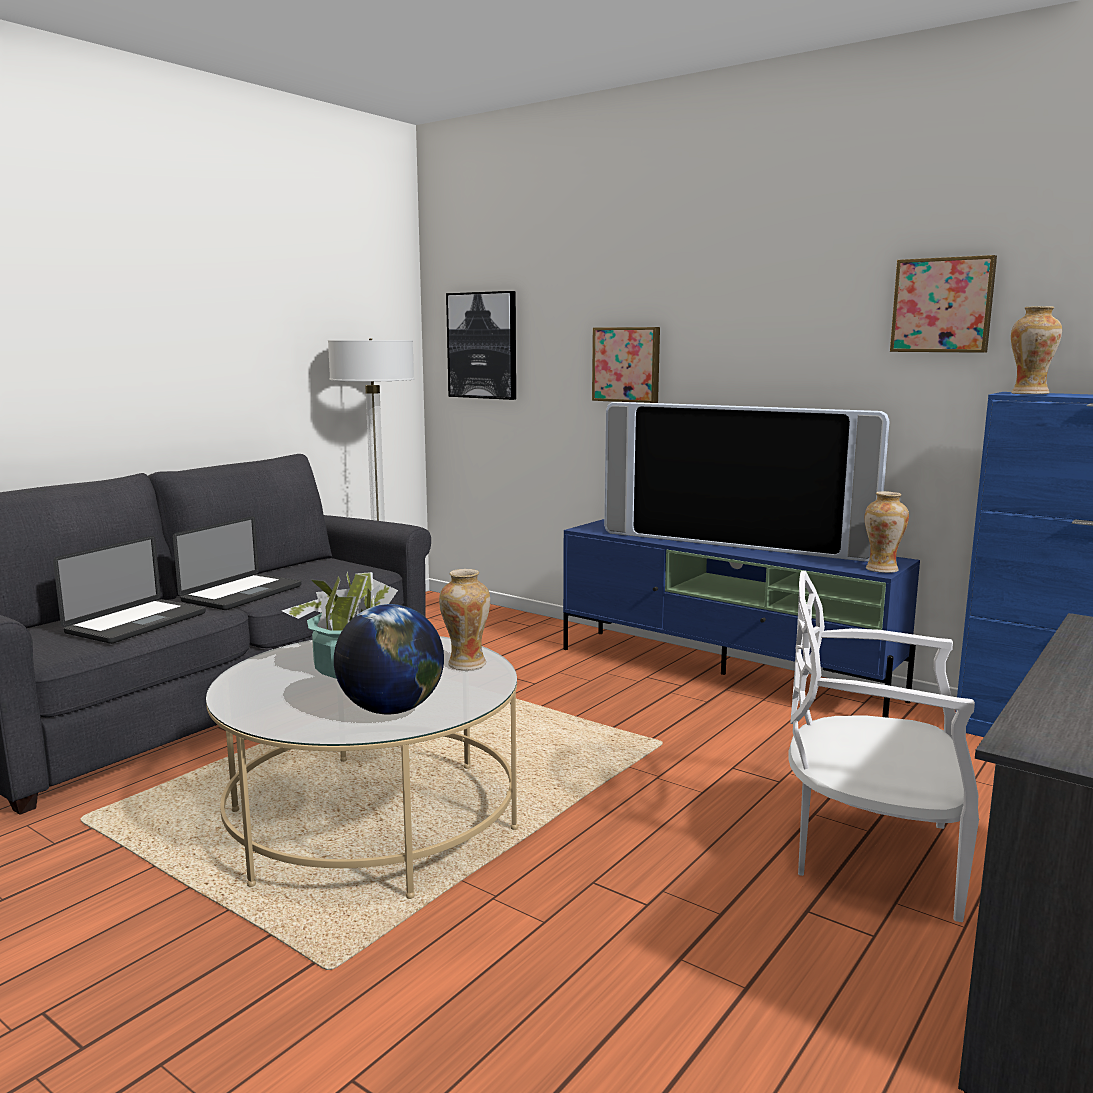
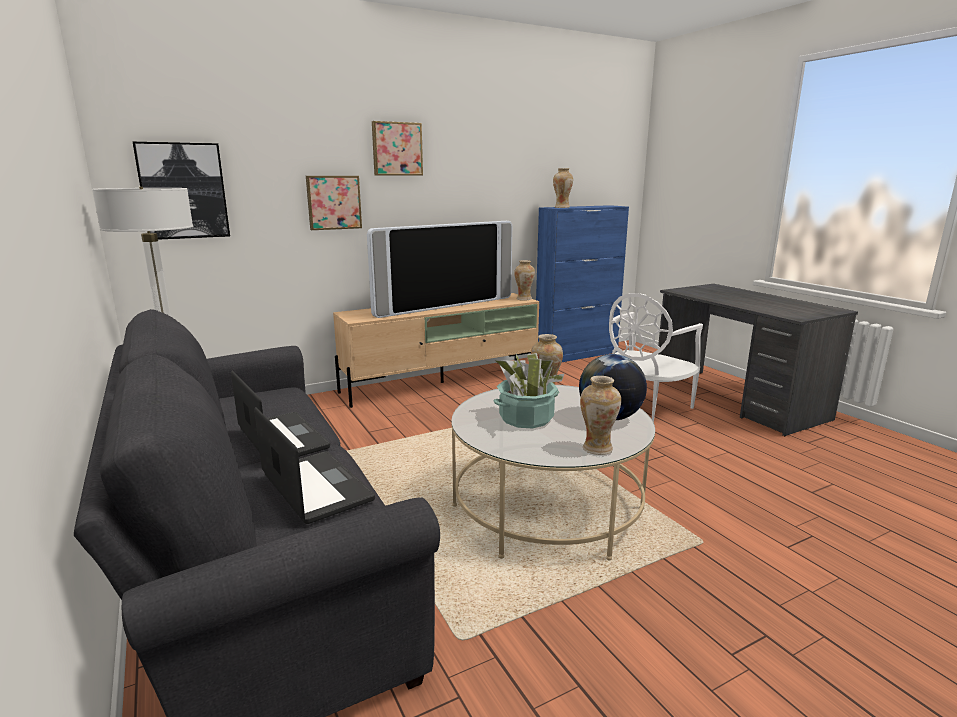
camera: 65 degrees left, 5 degrees up
(268, 713) = (597, 448): none -> vase
(724, 674) = (443, 382): blue tv stand -> beige tv stand
(943, 305) = (512, 166): picture -> picture (396, 149)

